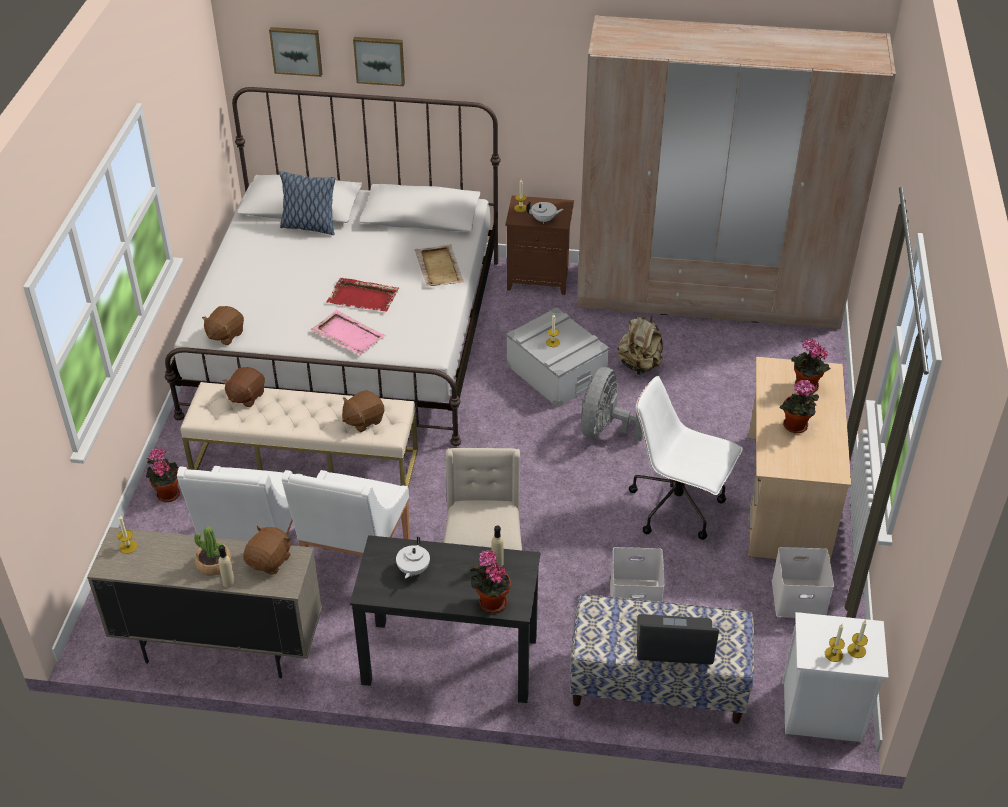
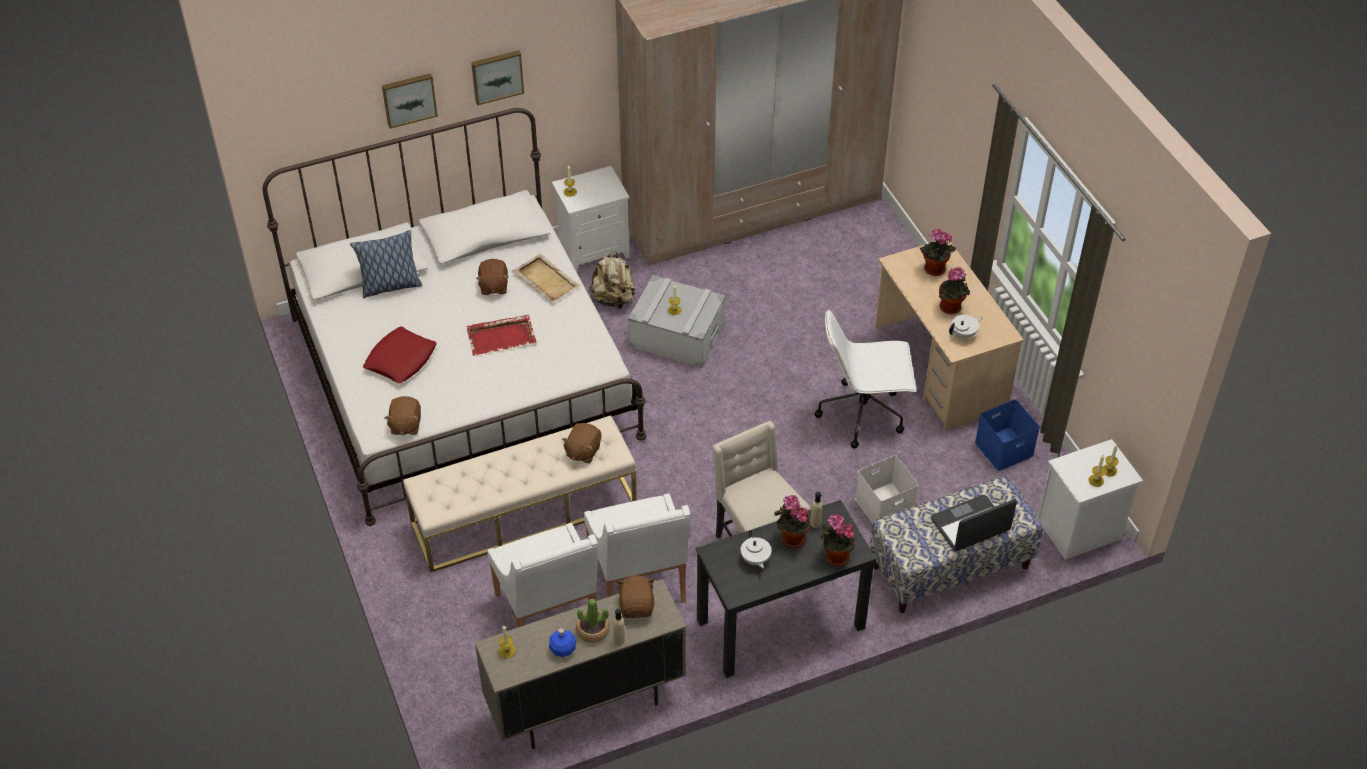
camera: 30 degrees left, 5 degrees up
(167, 493) = (421, 597): potted plant -> potted plant (791, 538)
(174, 568) = (562, 649): none -> blue bottle
(246, 396) = (459, 475): brown plush toy -> brown plush toy (493, 286)
(267, 284) = (401, 360): none -> red pillow
(296, 50) = (322, 117): picture -> picture (497, 76)
(347, 334) = (517, 378): pink tray -> none
(539, 278) = (594, 249): brown nightstand -> white nightstand
(544, 220) = (600, 196): white teapot -> white teapot (964, 334)
(607, 429) = (758, 370): grey fan -> none
(639, 365) = (742, 299): beige backpack -> beige backpack (613, 299)
(797, 599) = (1003, 450): white storage box -> blue storage box

